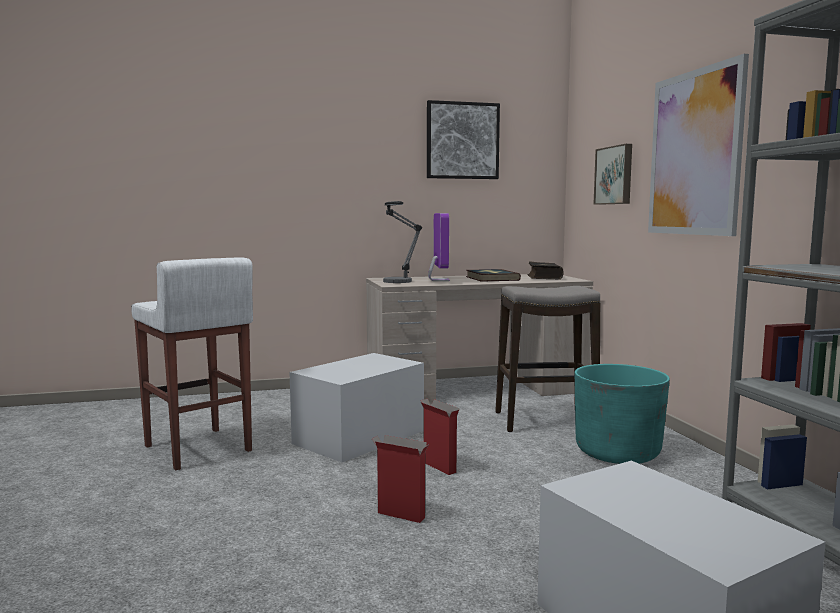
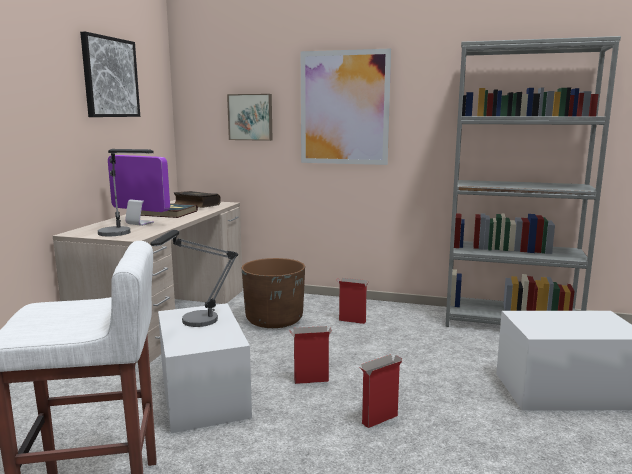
camera: 60 degrees left, 5 degrees up
(361, 364) = (194, 324): none -> table lamp
(545, 421) = (274, 320): stool -> brown planter
(617, 452) = (351, 321): turquoise planter -> cardboard box

